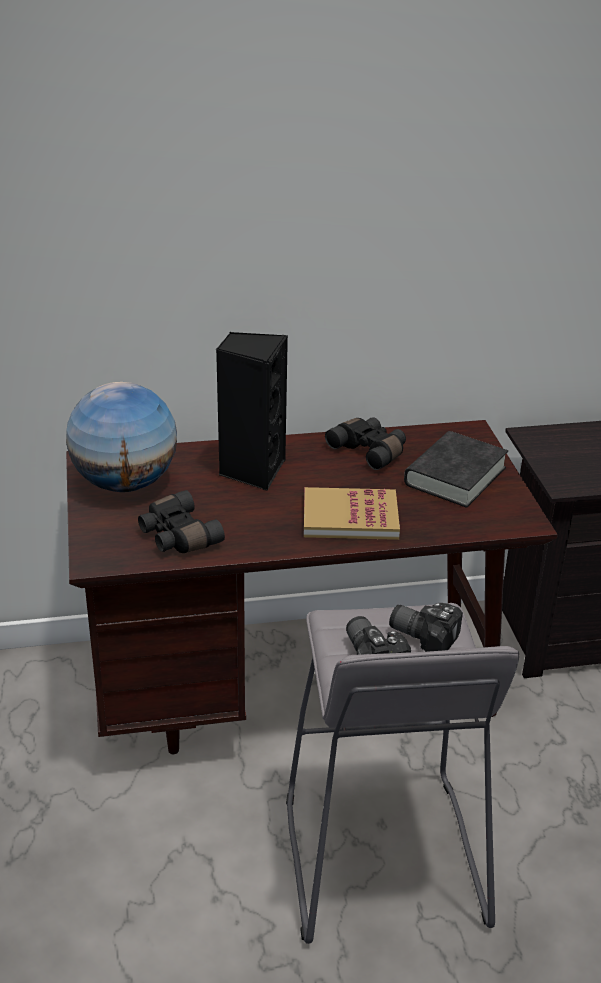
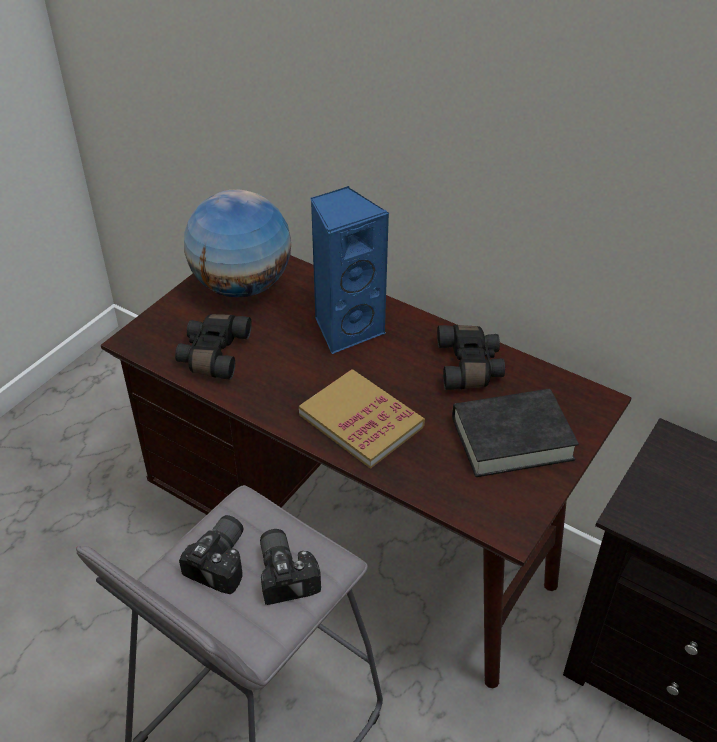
camera: 45 degrees right, 10 degrees up
(251, 470) = (346, 328): black speaker -> blue speaker

